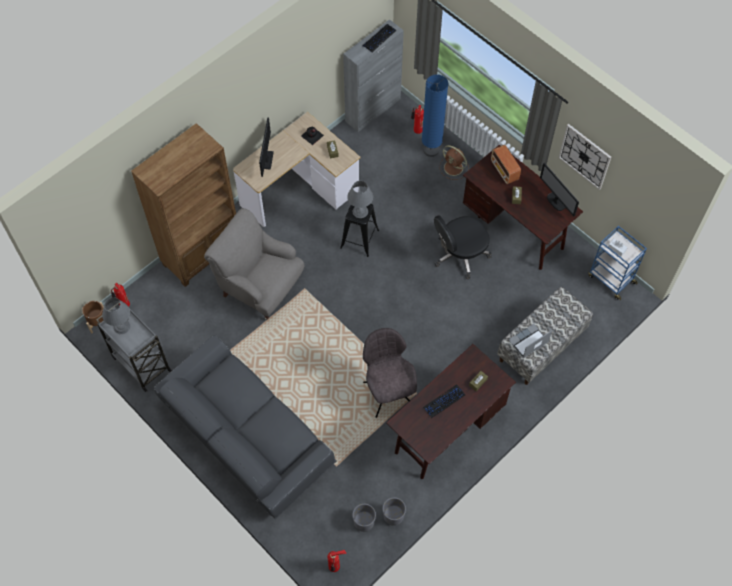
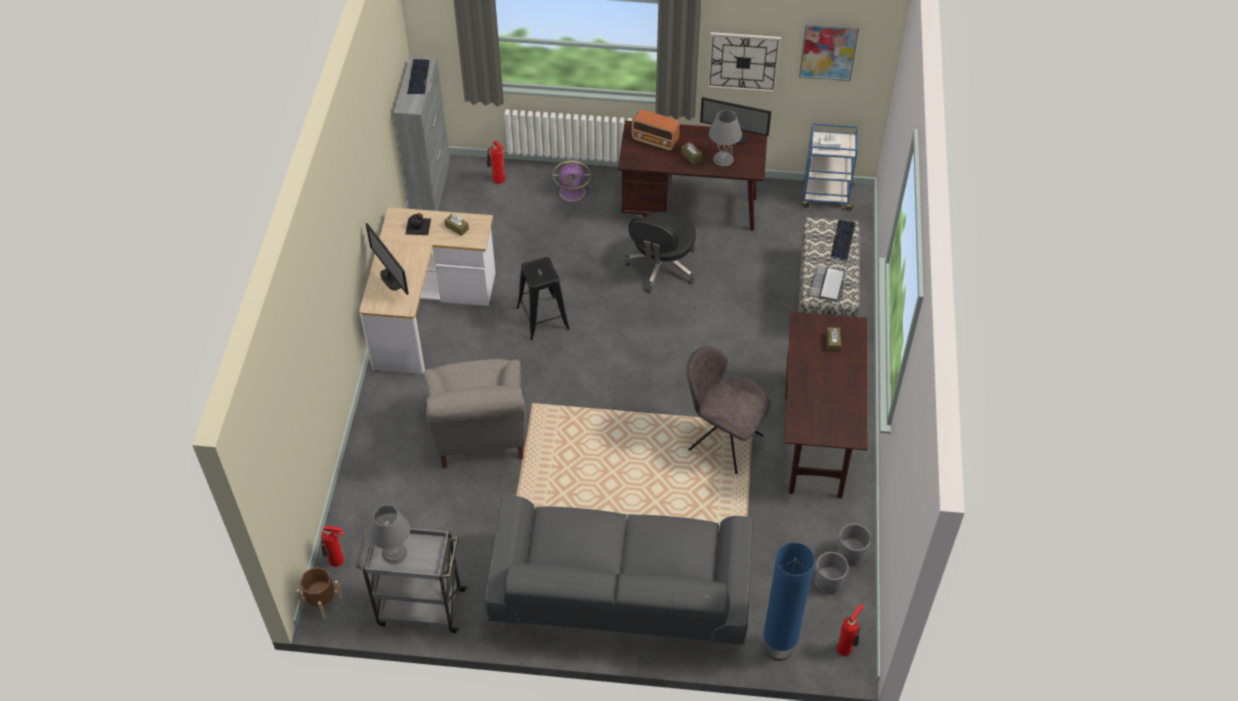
camera: 40 degrees left, 10 degrees down
(202, 254) = (379, 446): brown bookcase -> none
(259, 286) = (479, 434): grey armchair -> grey armchair turned 90 degrees counterclockwise
(360, 211) = (541, 270): grey table lamp -> grey table lamp (723, 159)
(431, 150) = (532, 190): blue floor lamp -> blue floor lamp (778, 648)
(444, 401) = (819, 382): keyboard -> keyboard (843, 240)
(454, 168) = (573, 192): brown fan -> purple fan
(639, 187) = (828, 51): none -> picture

